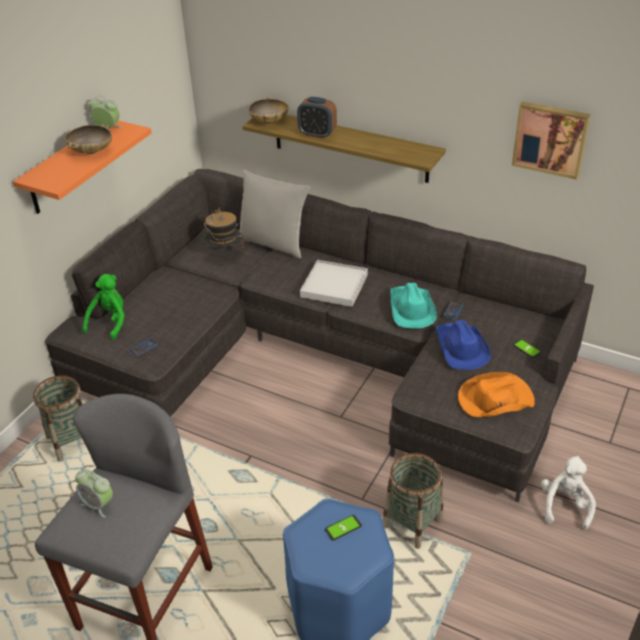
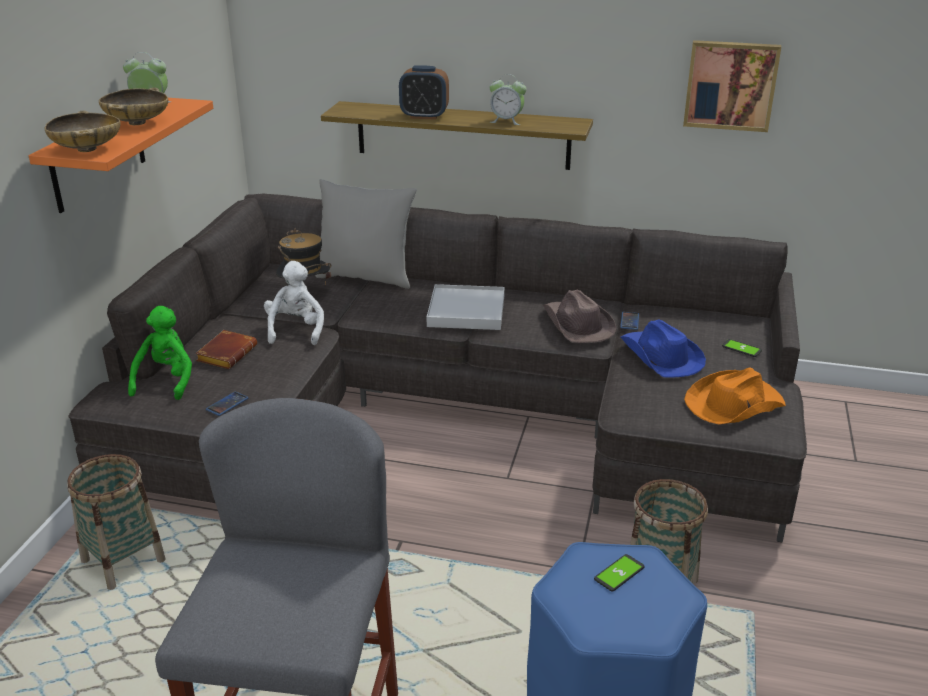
camera: 15 degrees left, 10 degrees down
(98, 504) = (252, 582): alarm clock -> alarm clock (506, 121)
(155, 303) = (226, 353): none -> brown book
(269, 121) = (354, 109): beige bowl -> beige bowl (88, 149)
(411, 309) = (577, 324): turquoise hat -> brown hat
(565, 505) = (841, 537): white plush toy -> white plush toy (296, 330)

